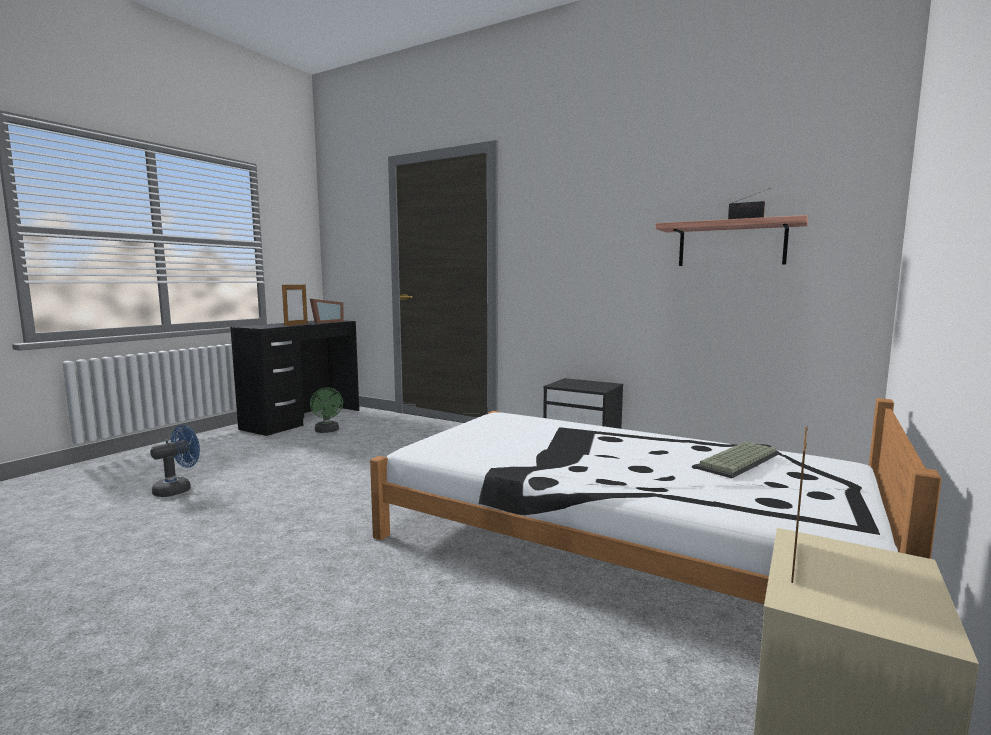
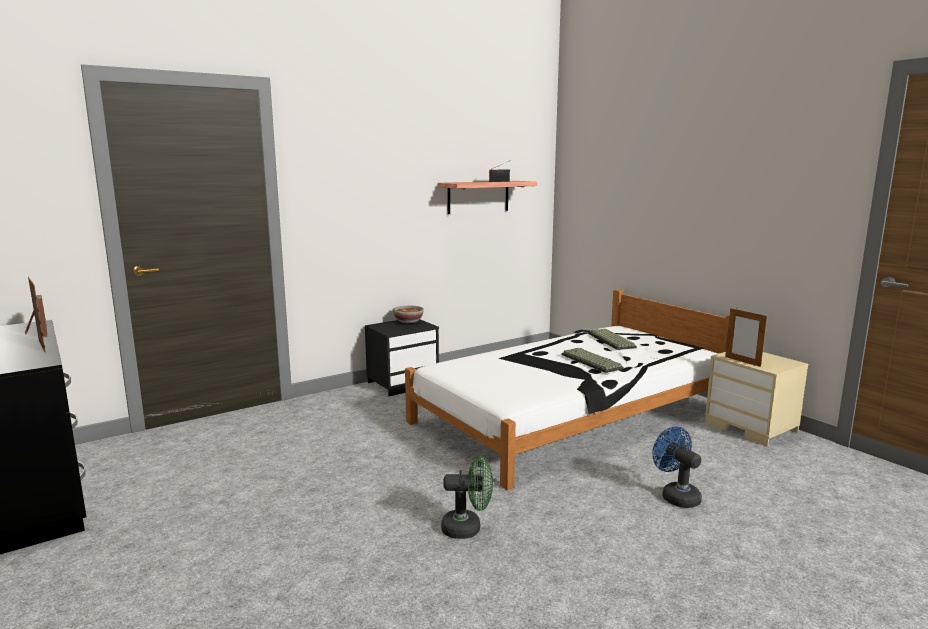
camera: 65 degrees left, 5 degrees up
(178, 489) = (253, 603): blue fan -> blue fan (676, 496)
(327, 431) = (144, 483): green fan -> green fan (468, 528)
(601, 384) = (408, 321): none -> bowl
(612, 461) = (592, 361): none -> keyboard

